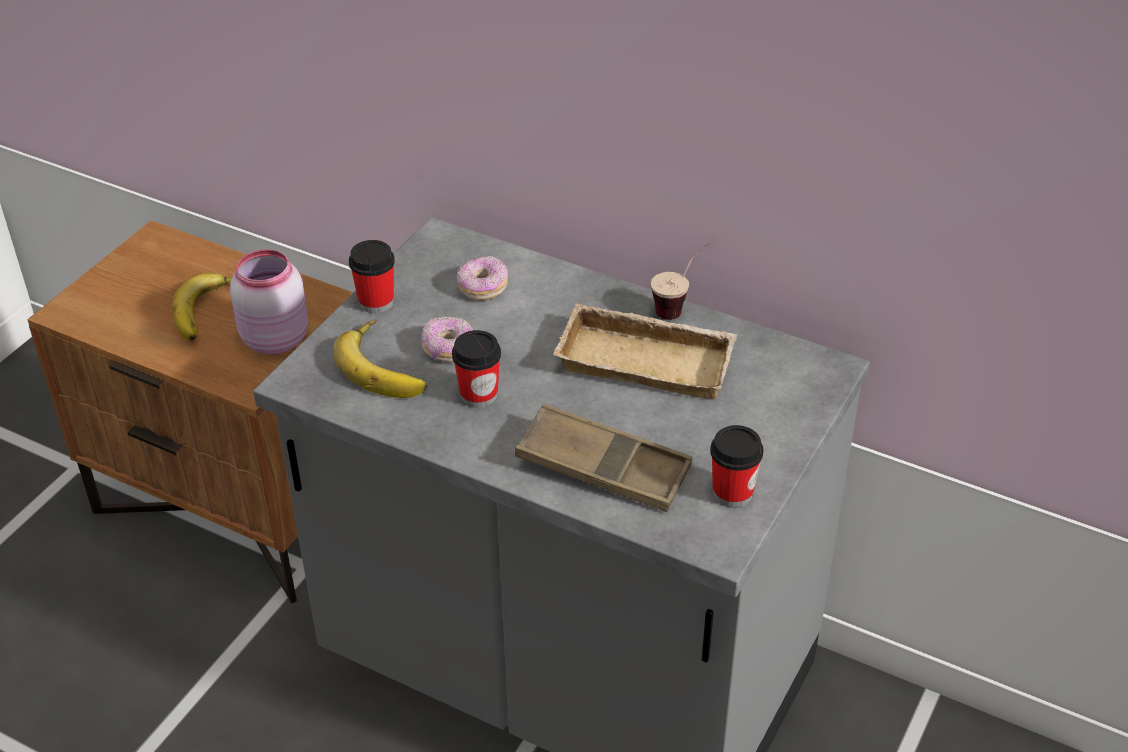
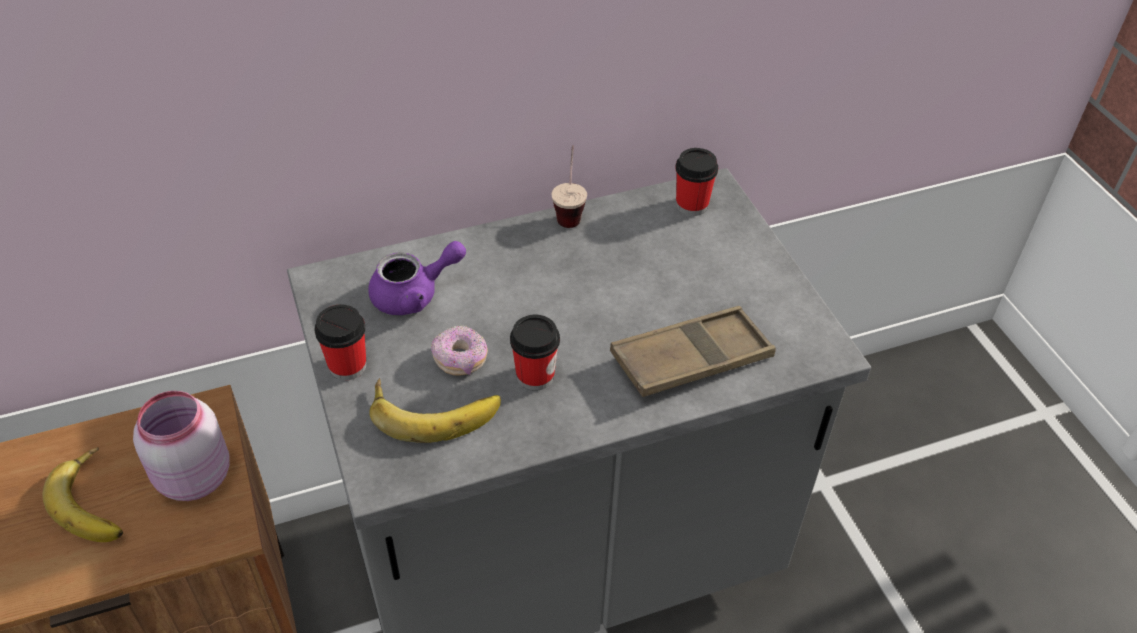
camera: 50 degrees left, 5 degrees up
(483, 287) = (414, 294): donut -> purple teapot
(649, 359) = (605, 262): beige tray -> none
(732, 493) = (785, 311): cup -> cup (691, 205)

